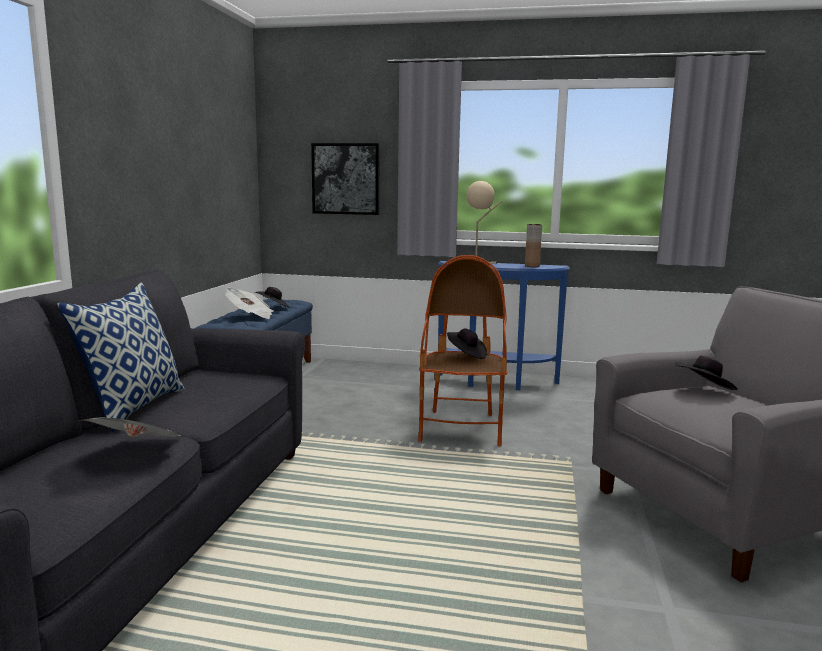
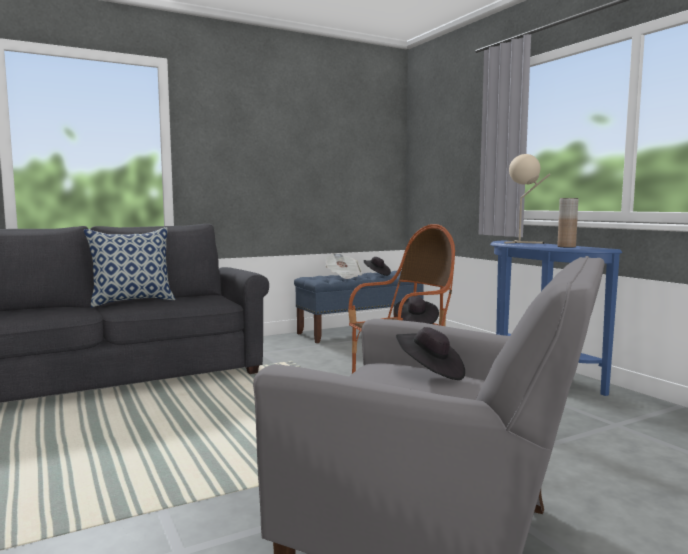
camera: 50 degrees right, 5 degrees down
(139, 452) = (65, 314): newspaper -> none
(346, 179) = (455, 165): picture -> none

